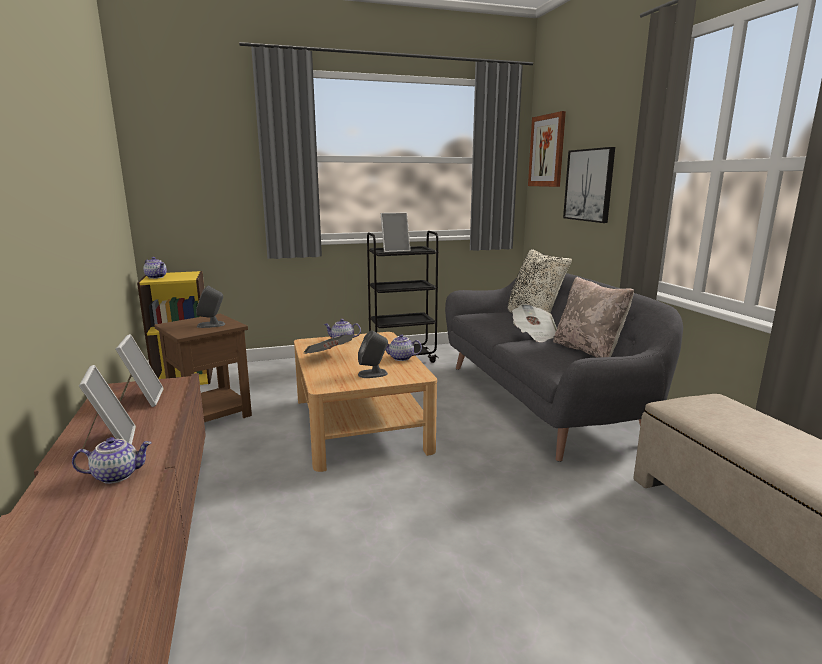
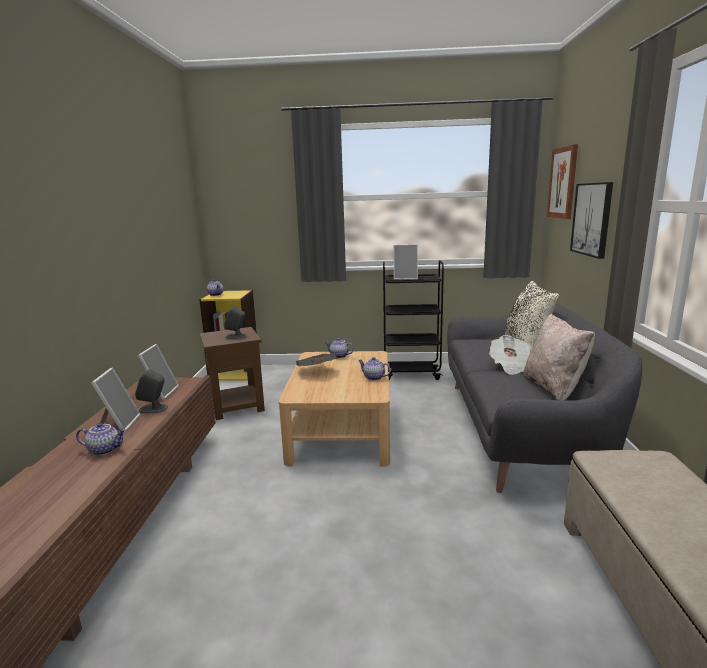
camera: 20 degrees right, 0 degrees up
(373, 374) = (340, 390): grey speaker -> grey speaker (154, 409)

